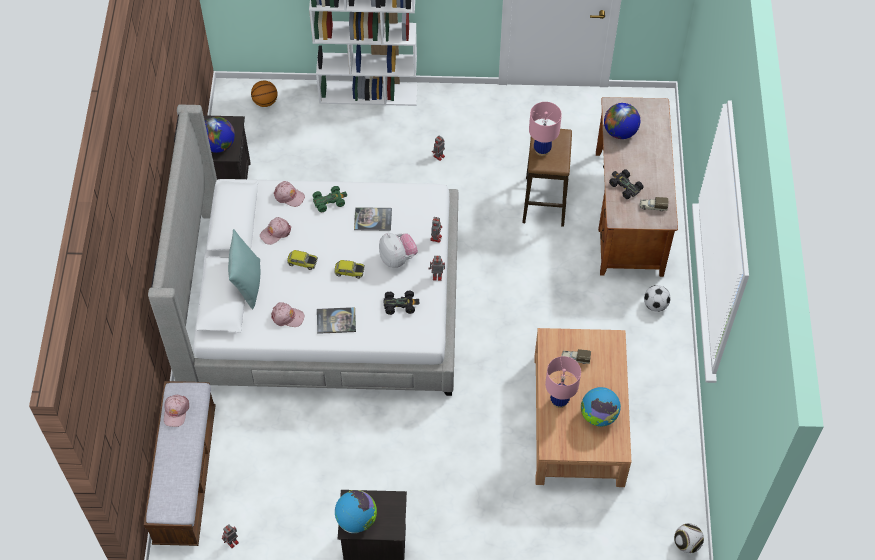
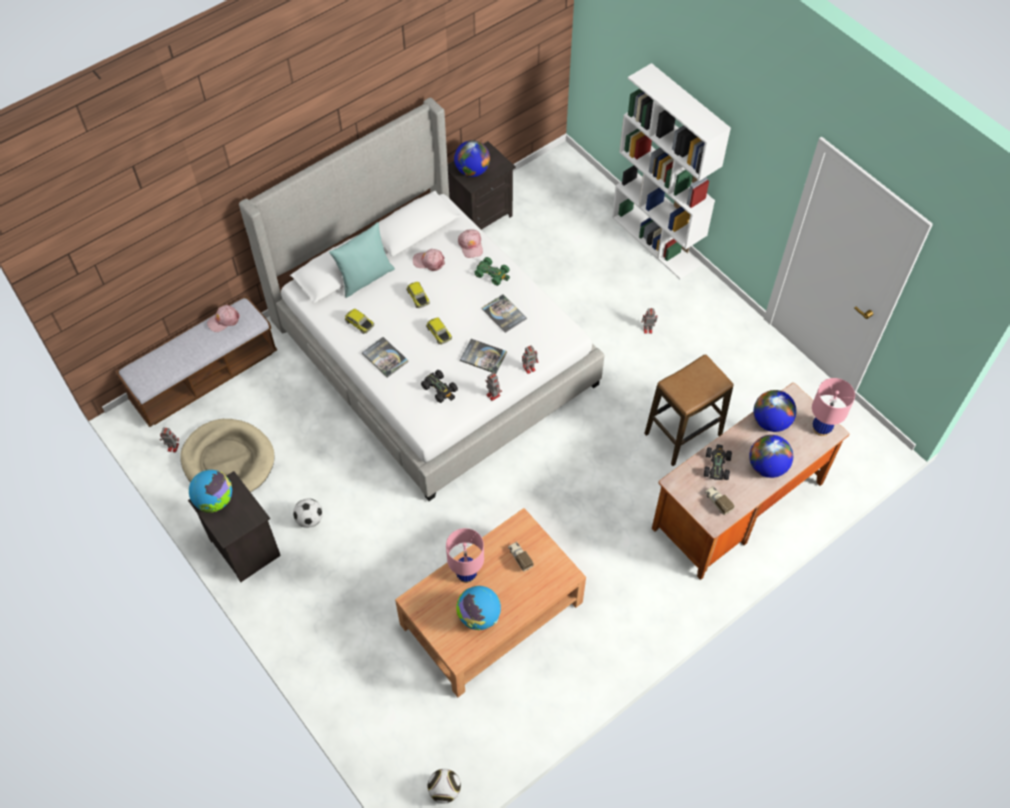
camera: 50 degrees right, 0 degrees up
(265, 102) = (576, 185): basketball -> none
(284, 509) = (228, 461): none -> beige dog bed
(287, 317) = (359, 324): pink cap -> toy car
(397, 258) = (483, 356): plush toy -> book
(542, 150) = (688, 377): pink table lamp -> pink table lamp (821, 428)
(651, 160) = (767, 466): none -> globe
(655, 305) = (664, 594): football -> football (309, 519)

